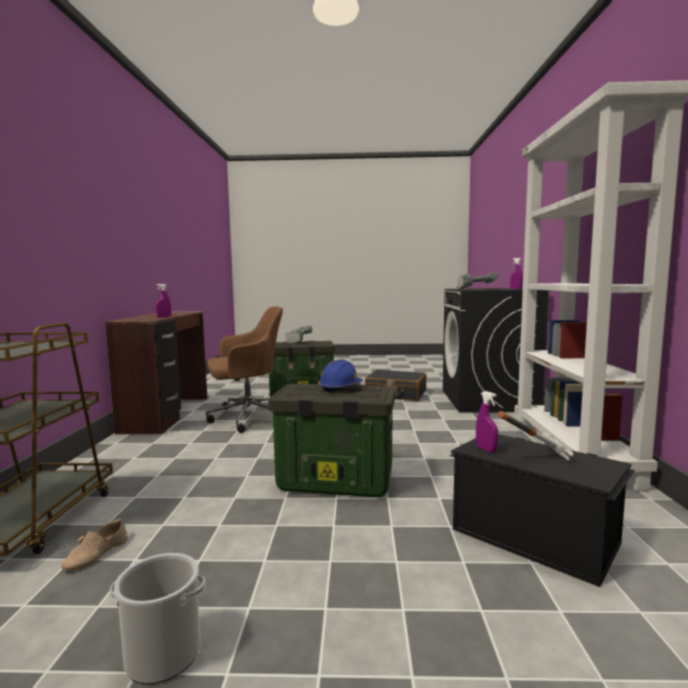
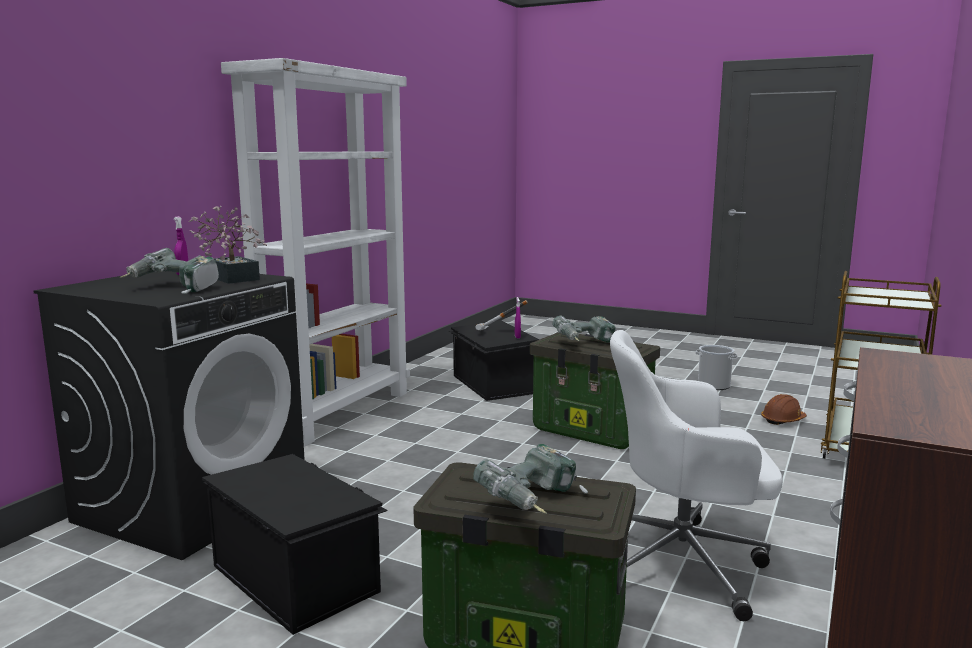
camera: 155 degrees left, 5 degrees up
(97, 554) = (783, 420): beige shoe -> brown hard hat
(164, 317) = (881, 369): purple spray bottle -> none
(247, 417) = (683, 563): brown office chair -> white office chair
(340, 387) = (586, 343): blue hard hat -> power drill
(396, 394) = (296, 577): black suitcase -> black storage box
(484, 289) = (232, 277): none -> potted plant

